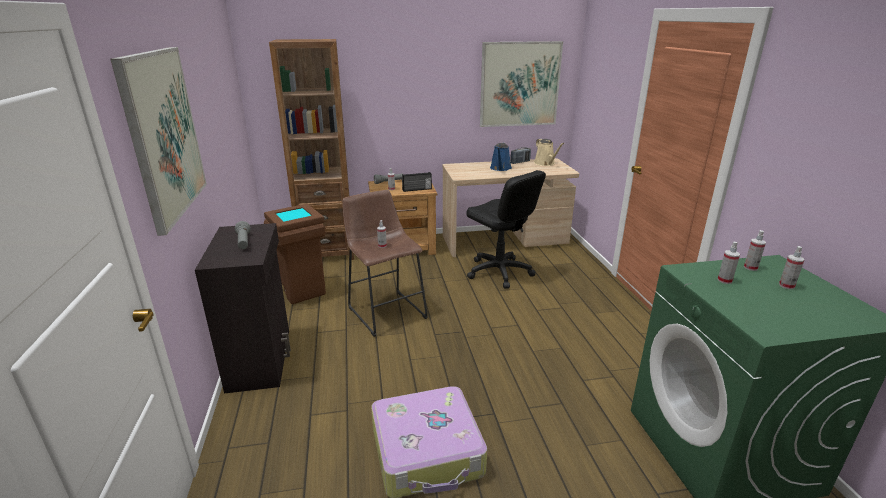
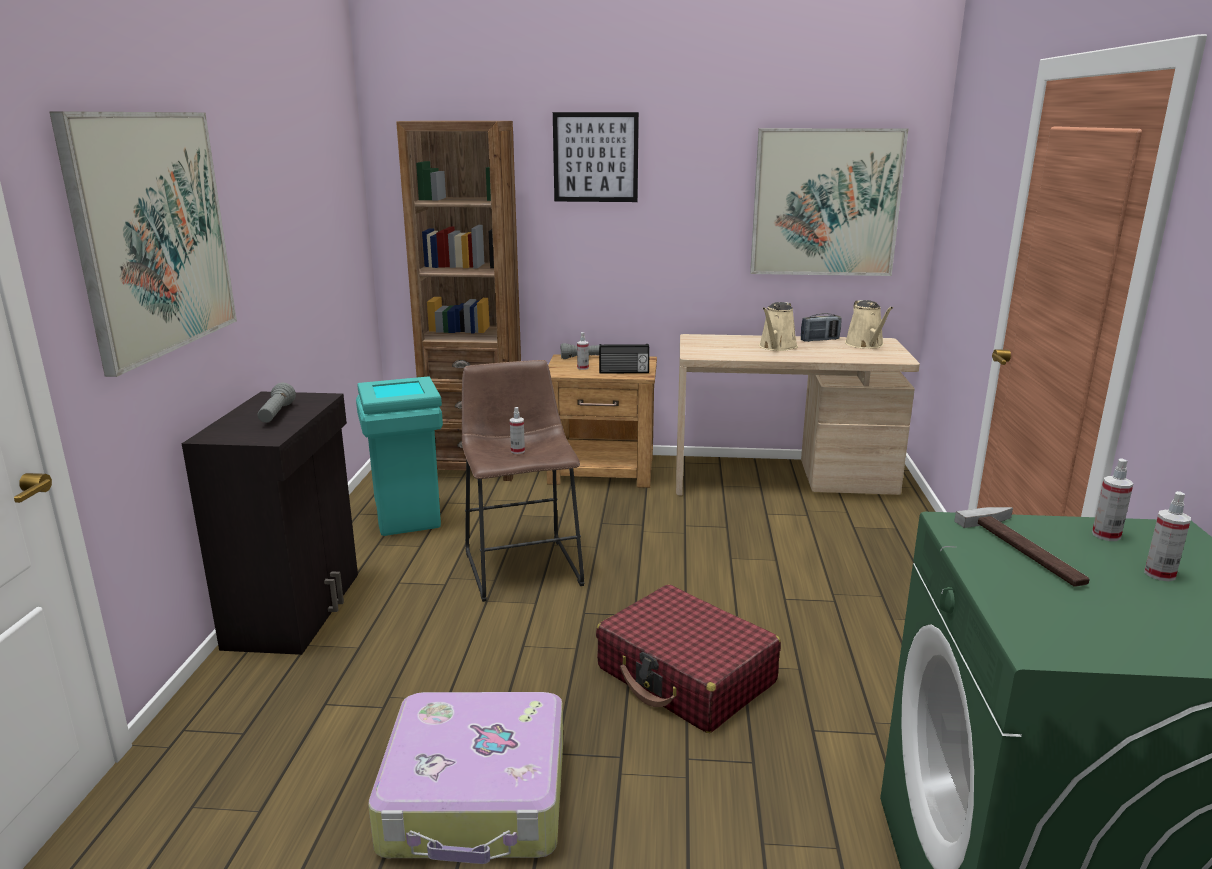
camera: 15 degrees right, 5 degrees down
(302, 292) = (407, 520): brown trash can -> turquoise trash can
(388, 61) = (595, 157): none -> picture
(499, 272) = (747, 528): black office chair -> none
(500, 168) = (776, 347): blue watering can -> beige watering can
(506, 362) = (686, 676): none -> red suitcase
(724, 280) = (1029, 550): spray bottle -> hammer

